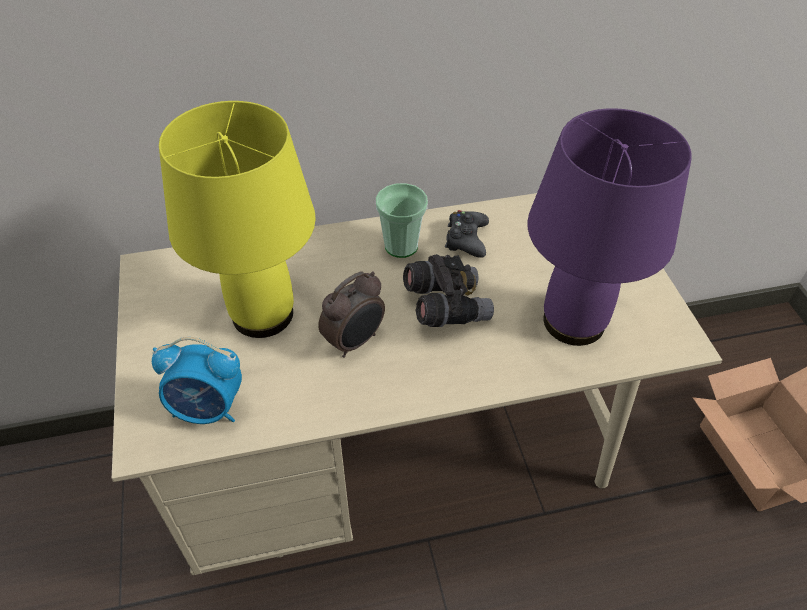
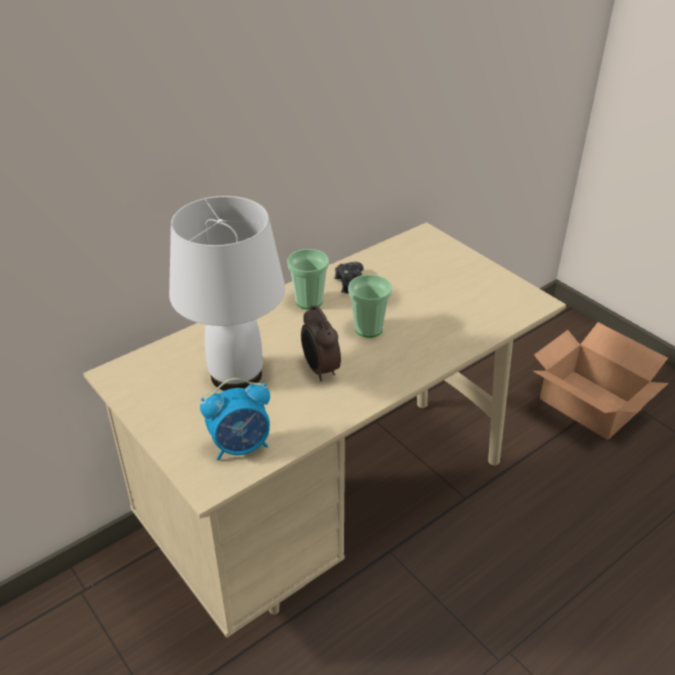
camera: 25 degrees left, 10 degrees down
(262, 313) = (235, 374): yellow table lamp -> white table lamp
(355, 341) = (320, 370): alarm clock -> alarm clock turned 135 degrees clockwise
(445, 306) = (368, 328): grey binoculars -> cup
(574, 323) = (462, 312): purple table lamp -> none

